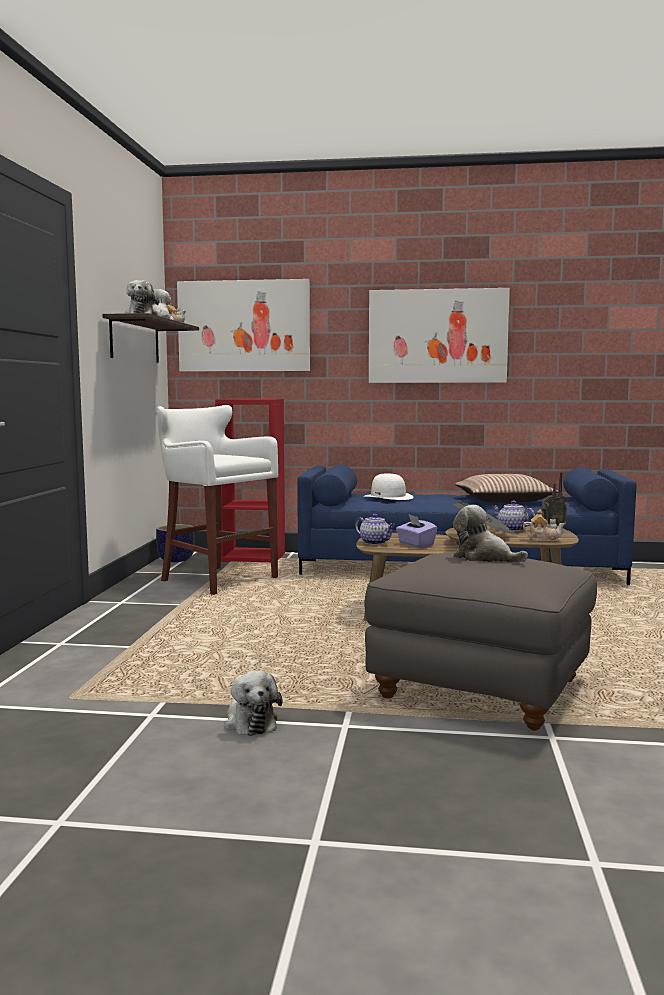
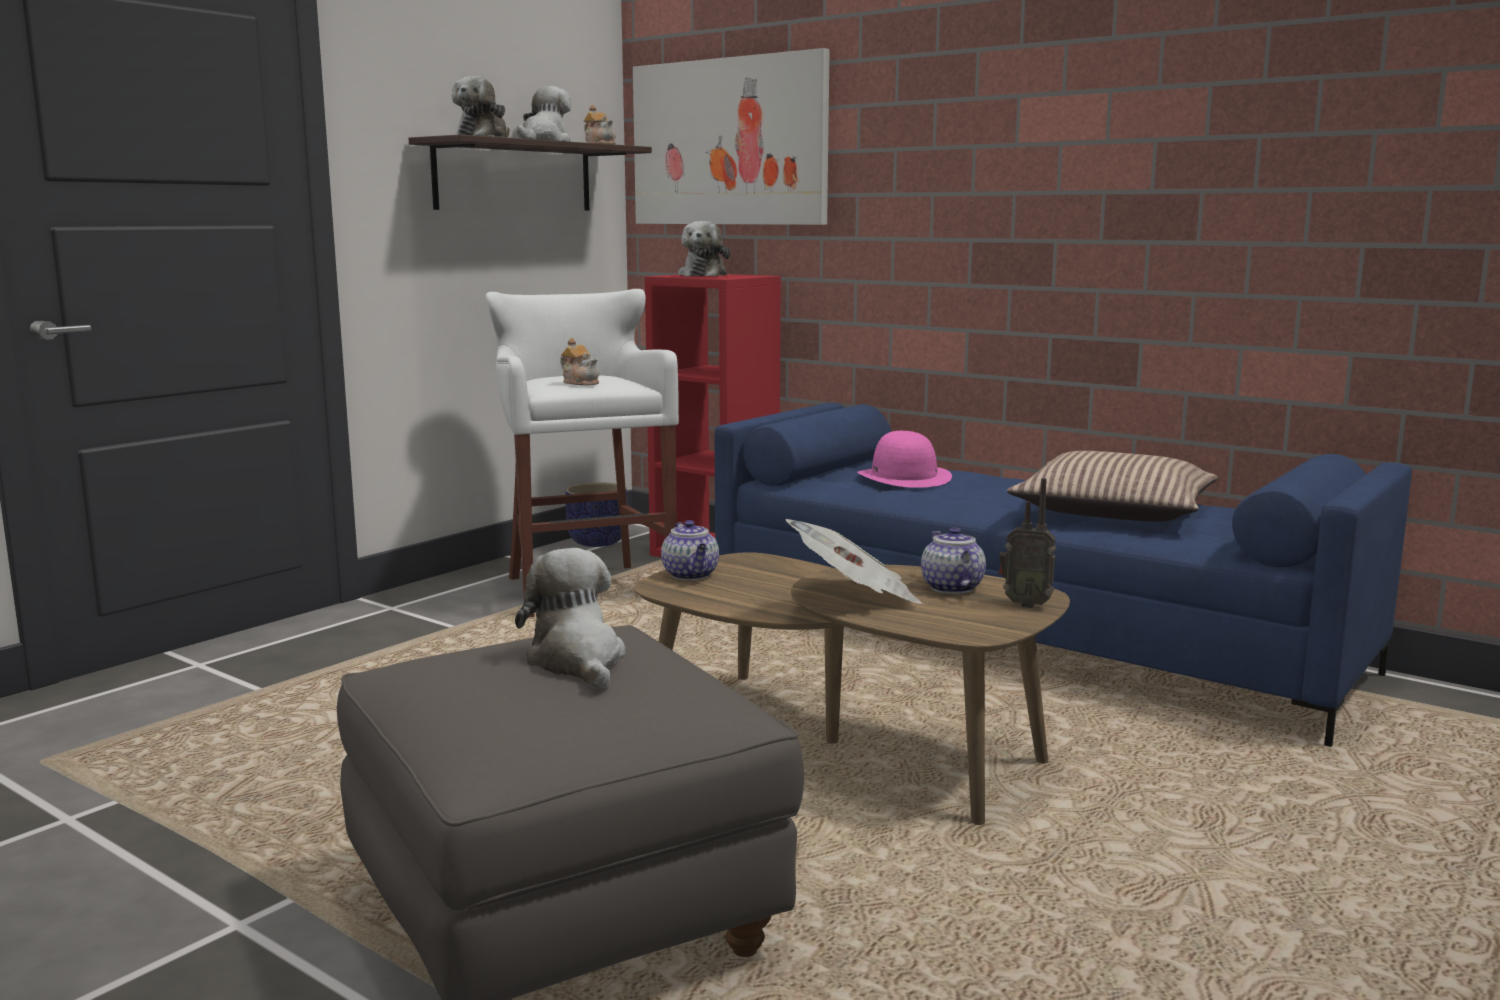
camera: 30 degrees right, 5 degrees up
(250, 721) = (143, 872): plush toy -> plush toy (704, 275)
(388, 497) = (904, 477): white hat -> pink hat
(415, 544) = (748, 590): purple tissue box -> none
(437, 336) = (1051, 154): picture -> none
(543, 540) = (940, 626): teapot -> teapot (581, 383)

